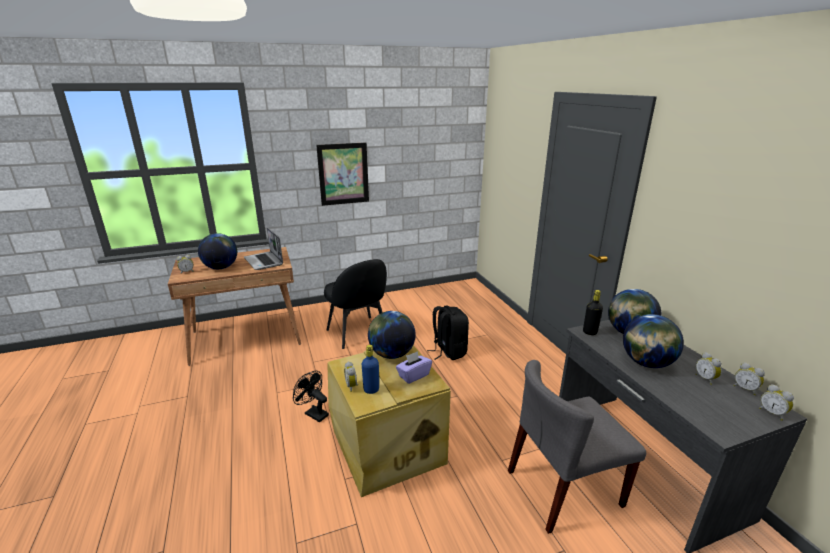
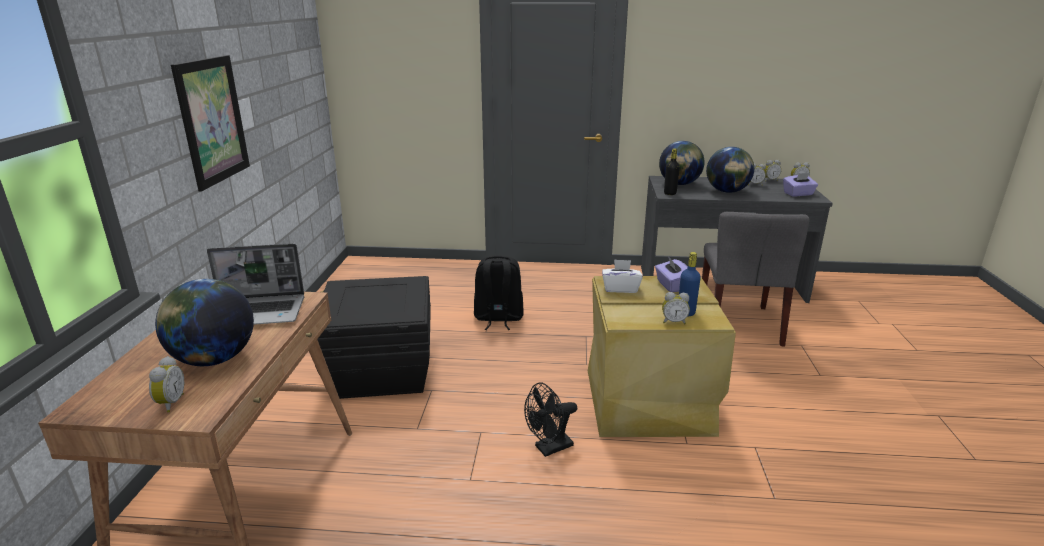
camera: 65 degrees left, 0 degrees up
(358, 333) = (380, 372): black chair -> black storage box
(391, 354) = (620, 288): globe -> white tissue box
(718, 416) = (798, 194): none -> purple tissue box

